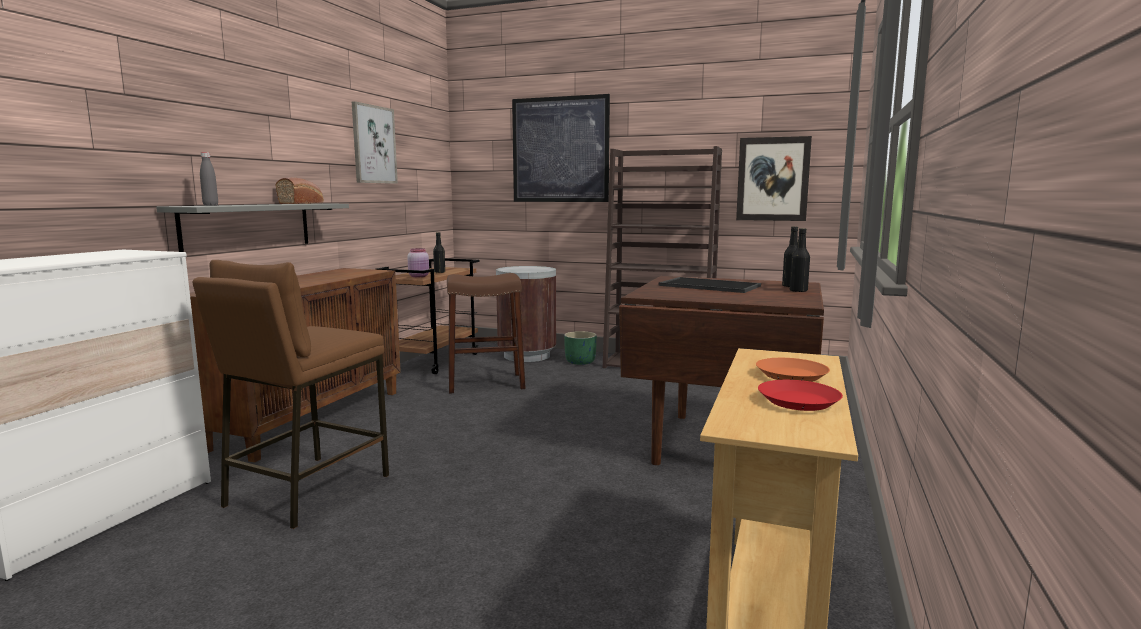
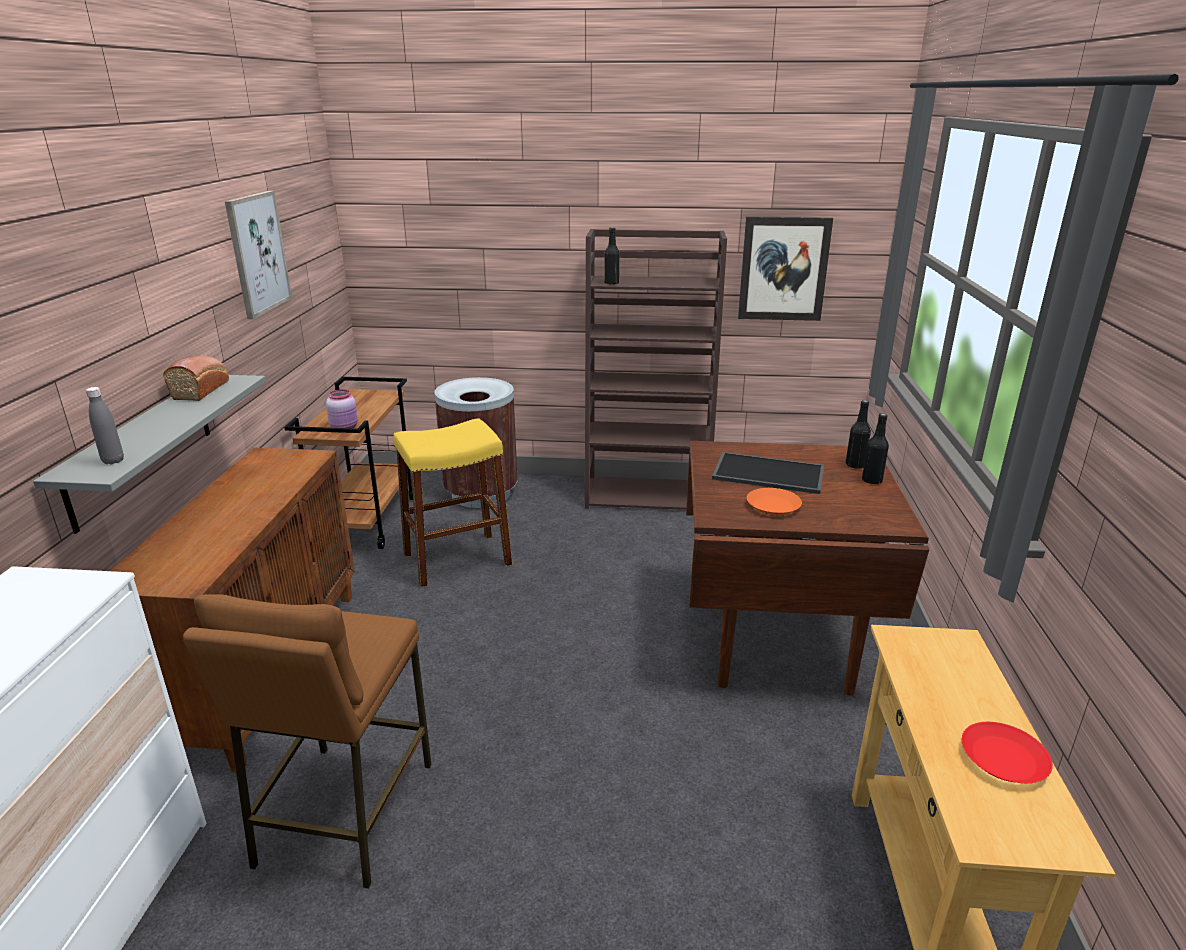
camera: 15 degrees left, 15 degrees up
(439, 272) = (363, 410): black bottle -> black bottle (611, 283)
(486, 383) = (457, 559): brown stool -> yellow stool
(560, 150) = (504, 222): picture -> none
(580, 362) = (553, 499): green planter -> none
(792, 375) = (963, 692): orange plate -> orange plate (773, 506)

